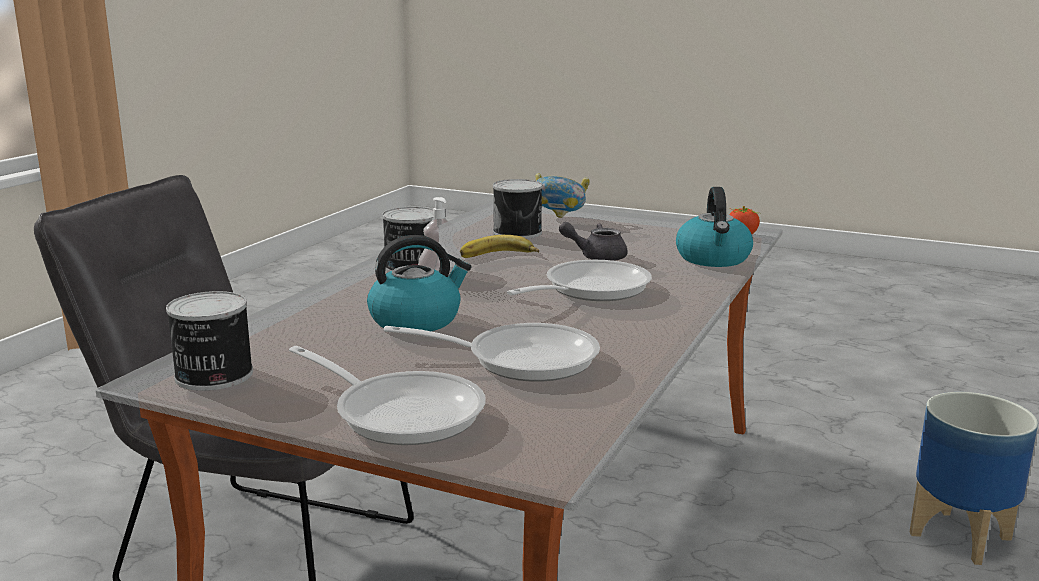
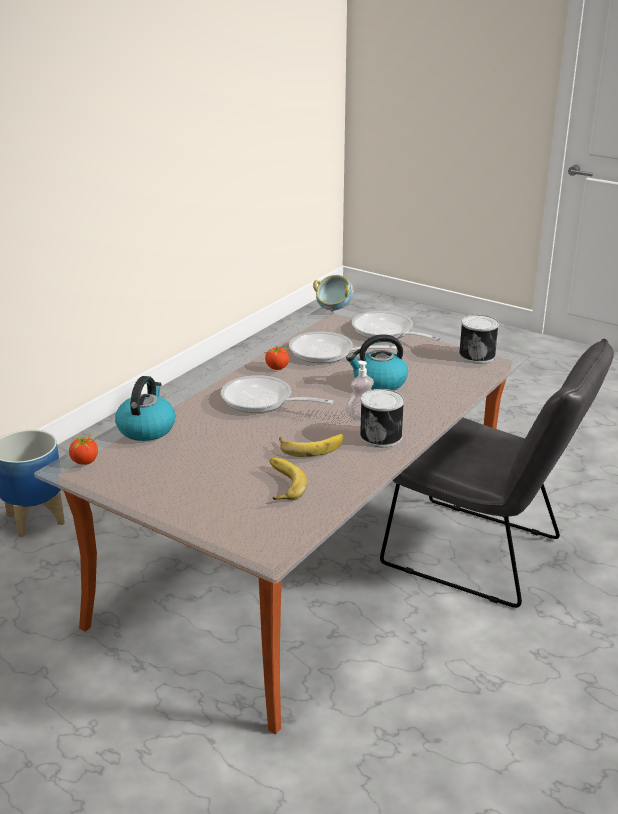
camera: 170 degrees left, 10 degrees up
(519, 232) = (280, 484): can -> banana
(559, 219) = (229, 509): bowl -> bowl (333, 309)
(589, 290) = (262, 401): frying pan -> frying pan turned 60 degrees clockwise
(596, 257) = (234, 438): grey teapot -> none
(599, 330) = (277, 367): none -> tomato

